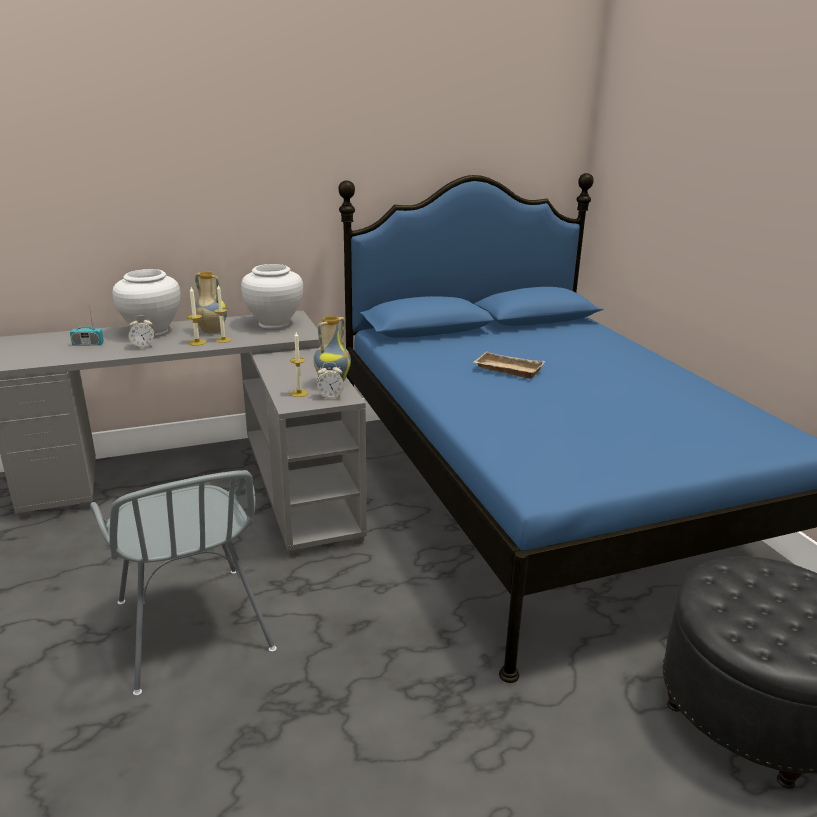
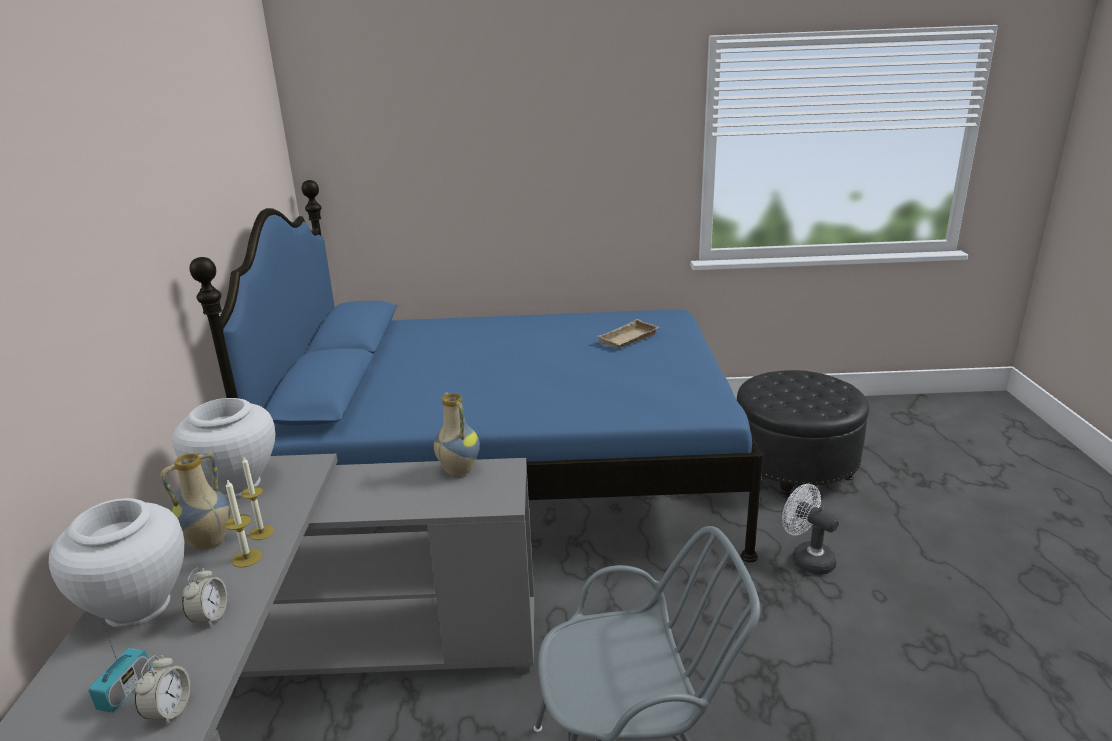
camera: 70 degrees left, 0 degrees up
(299, 393) = (474, 495): candle -> none
(330, 396) = (497, 476): alarm clock -> alarm clock (169, 711)
(507, 370) = (481, 378): beige tray -> beige tray (629, 339)
(540, 733) = (807, 558): none -> white fan

